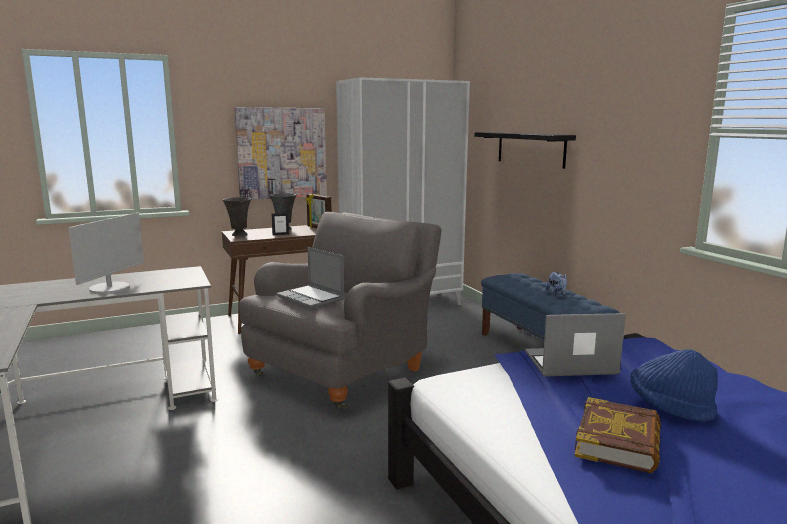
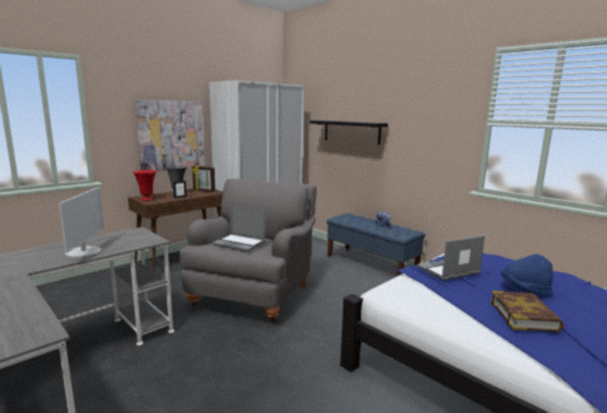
camera: 20 degrees left, 0 degrees up
(239, 235) = (146, 199): grey vase -> red vase

